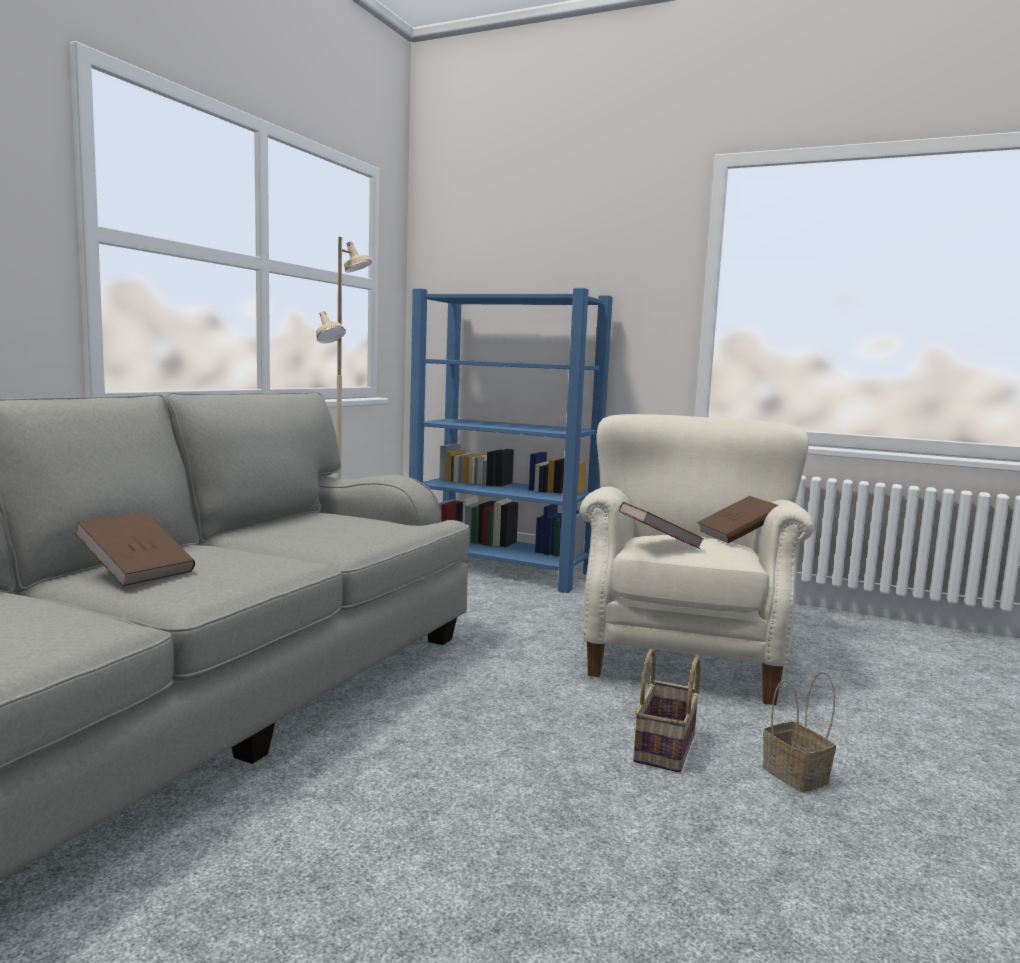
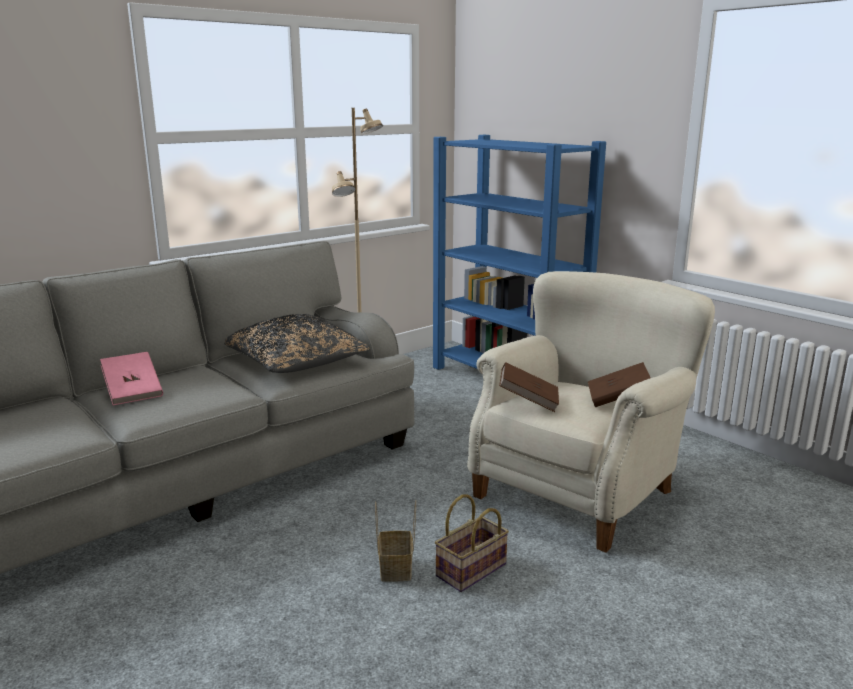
camera: 25 degrees right, 10 degrees up
(137, 571) = (133, 392): brown book -> pink book
(333, 530) = (296, 361): none -> grey pillow
(797, 775) = (551, 617): basket -> basket (396, 569)

